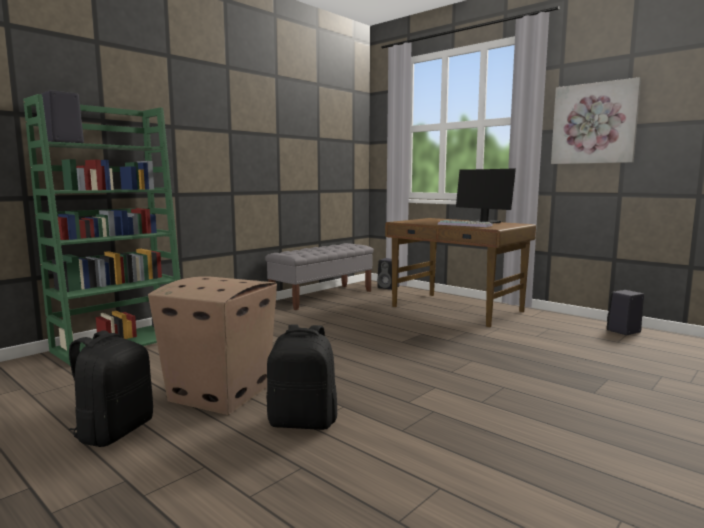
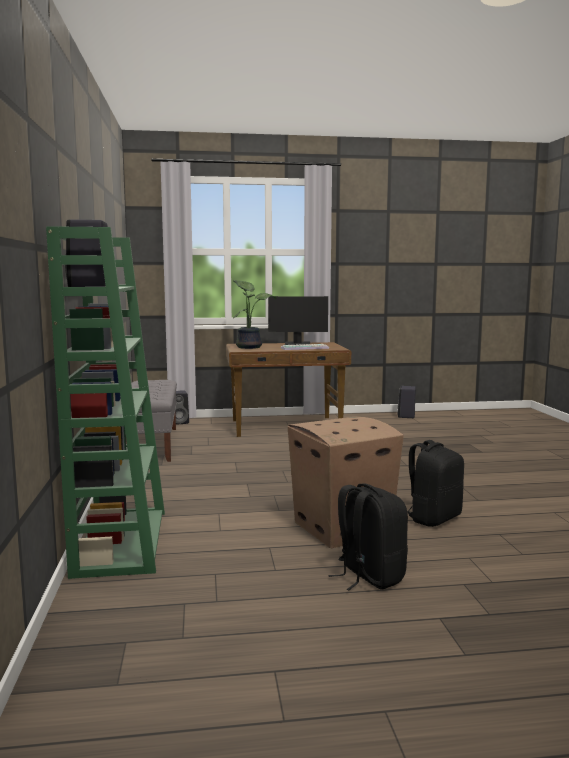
camera: 50 degrees left, 0 degrees up
(425, 220) = (249, 347): none -> potted plant
(594, 123) = (366, 260): picture -> none

